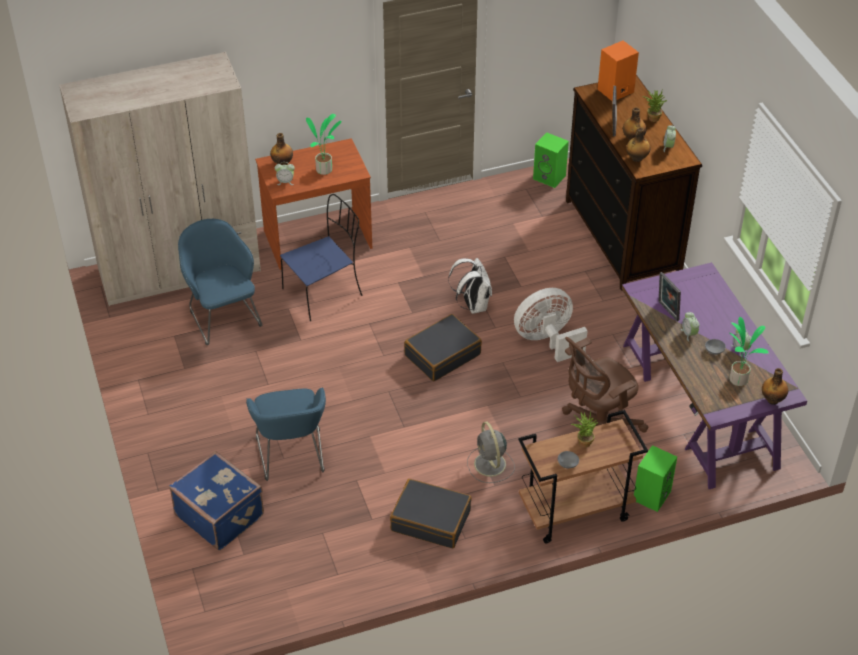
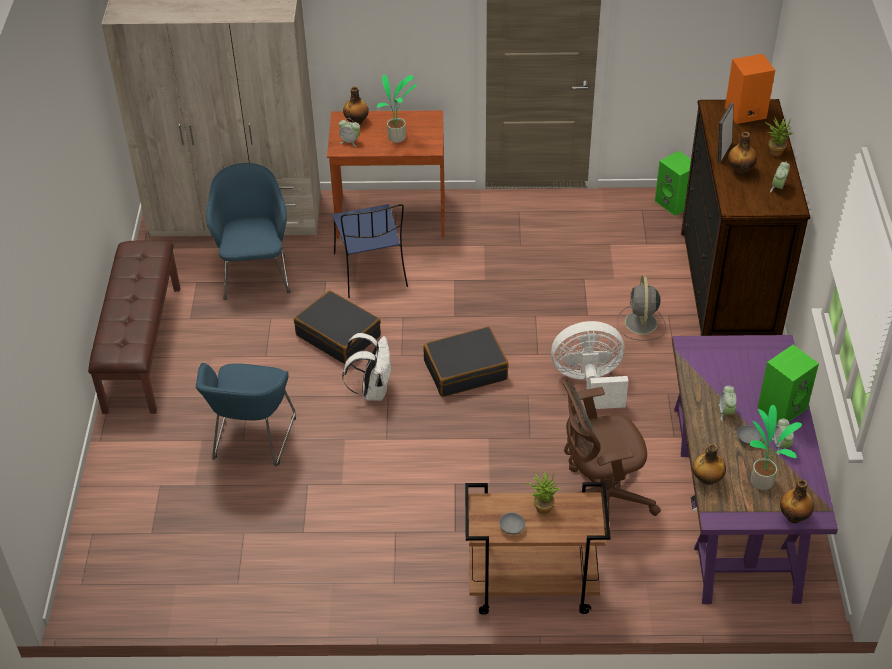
camera: 20 degrees right, 0 degrees up
(154, 404) = (142, 348): none -> brown bench
(220, 514) = (149, 483): blue suitcase -> none
(324, 291) = (371, 272): blue chair -> blue chair turned 90 degrees clockwise
(431, 520) = (366, 551): black suitcase -> black suitcase (338, 335)
(472, 305) = (524, 323): white backpack -> white backpack (372, 390)
(490, 465) = (460, 507): grey fan -> grey fan (641, 324)
(636, 158) = (733, 193): bottle -> bottle (706, 479)
(651, 494) = (630, 591): green speaker -> green speaker (782, 406)
(667, 311) = (711, 379): picture frame -> none

